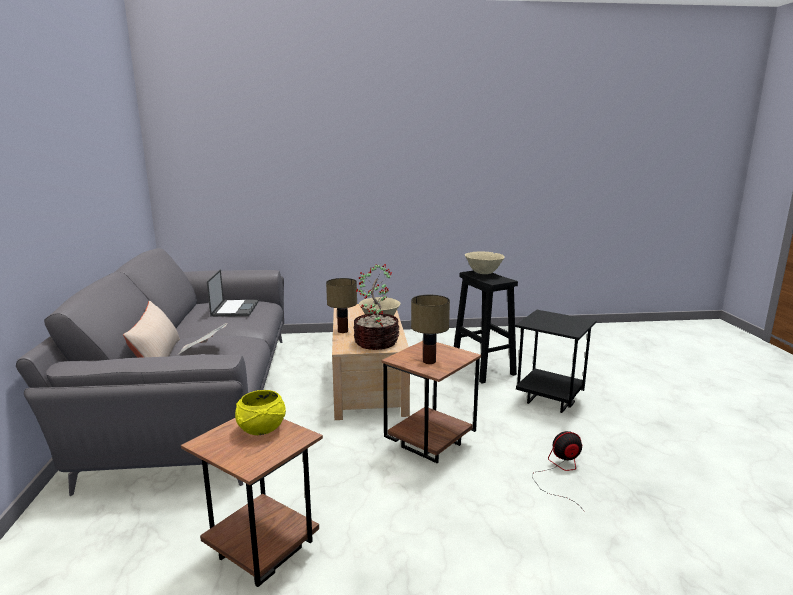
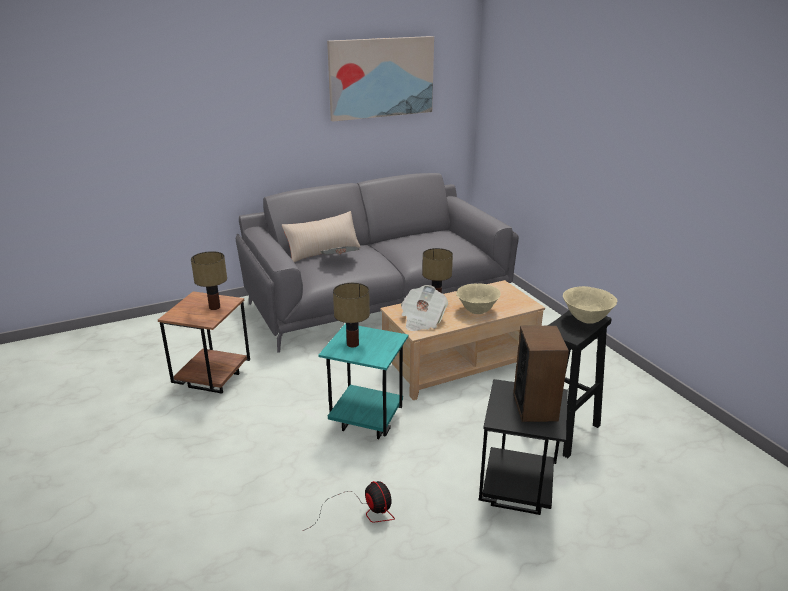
camera: 70 degrees right, 10 degrees up
(93, 138) = (381, 77): none -> picture
(235, 308) = (436, 244): laptop -> none
(261, 429) = (214, 307): yellow bowl -> table lamp
(376, 342) = (422, 320): potted plant -> newspaper
(429, 446) = (367, 421): brown side table -> turquoise side table
(557, 320) = (535, 407): none -> speaker

